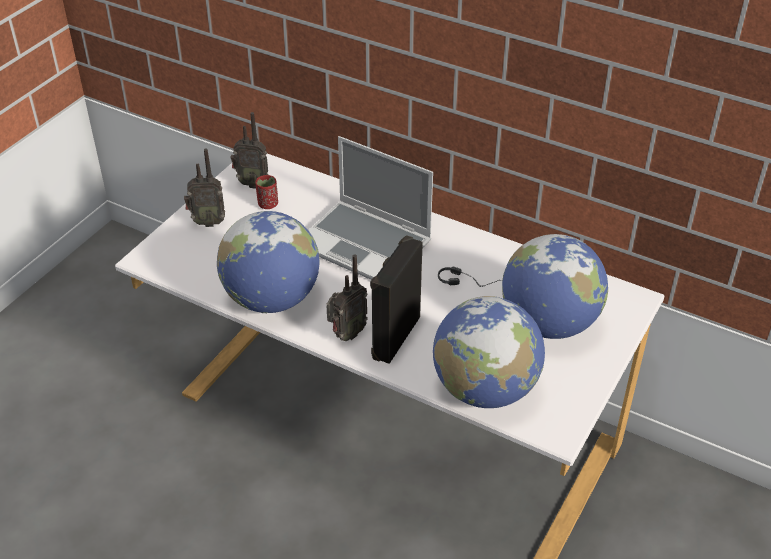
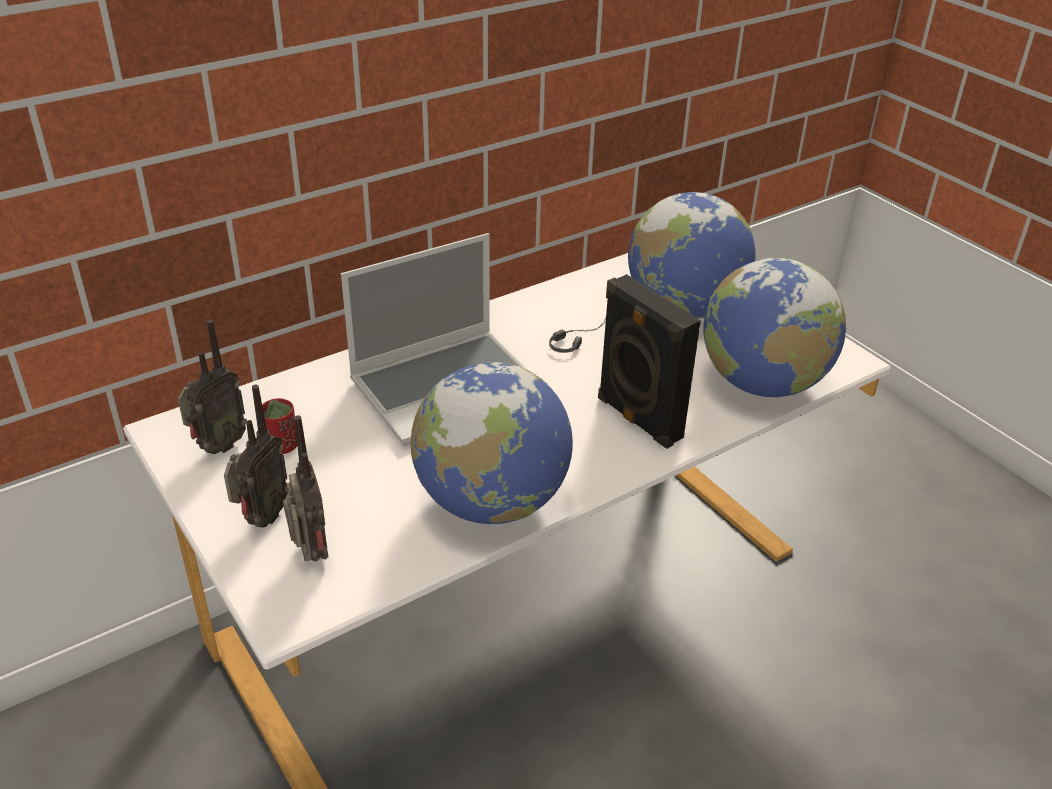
camera: 65 degrees left, 5 degrees down
(346, 335) = (609, 456): radio -> radio (310, 556)

